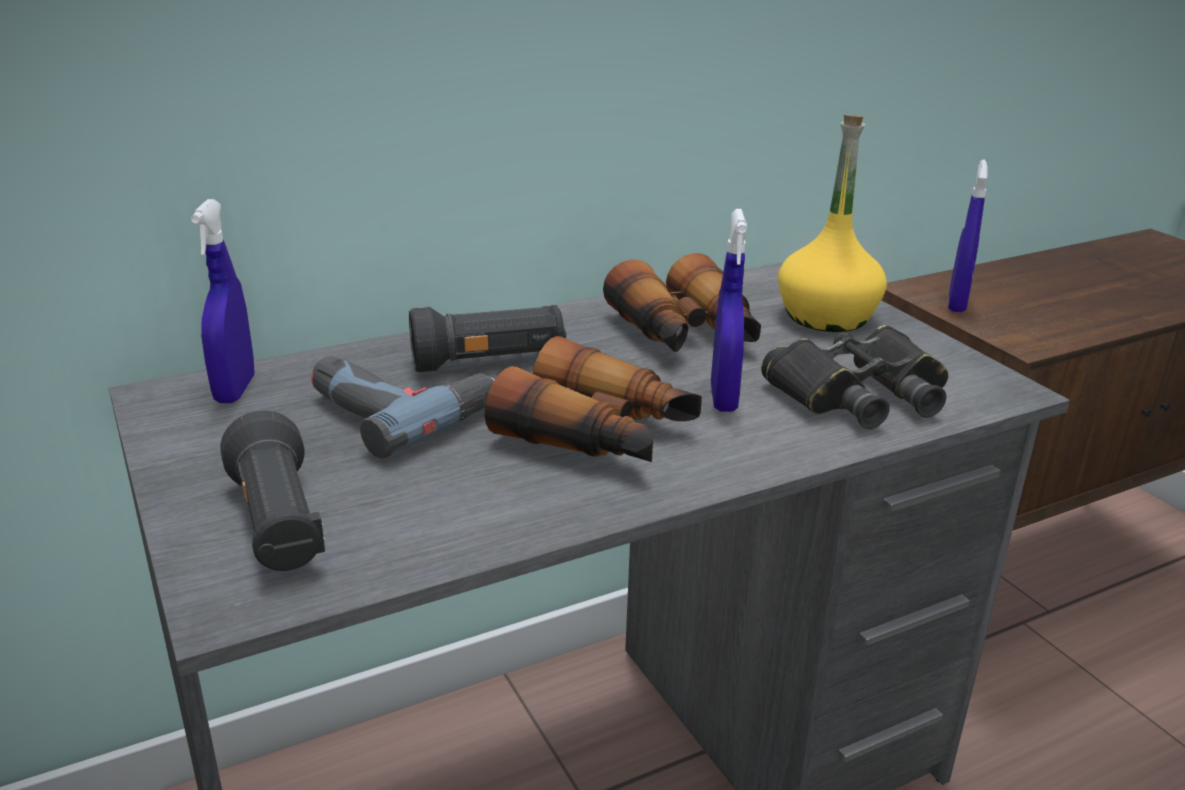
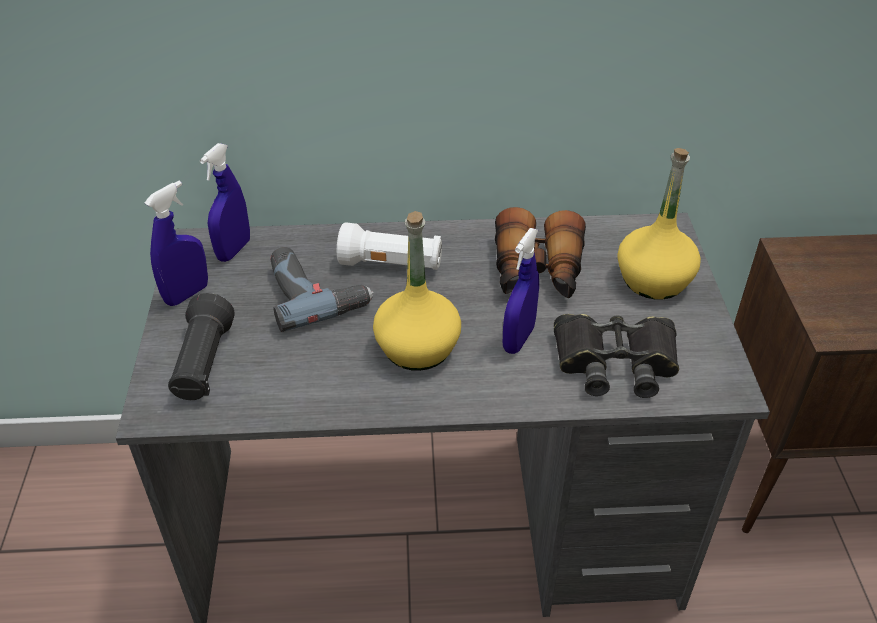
camera: 25 degrees right, 15 degrees up
(489, 362) = (391, 265): black flashlight -> white flashlight
(599, 435) = (417, 348): binoculars -> yellow bottle
(956, 303) = (811, 275): blue spray bottle -> blue spray bottle (187, 294)

